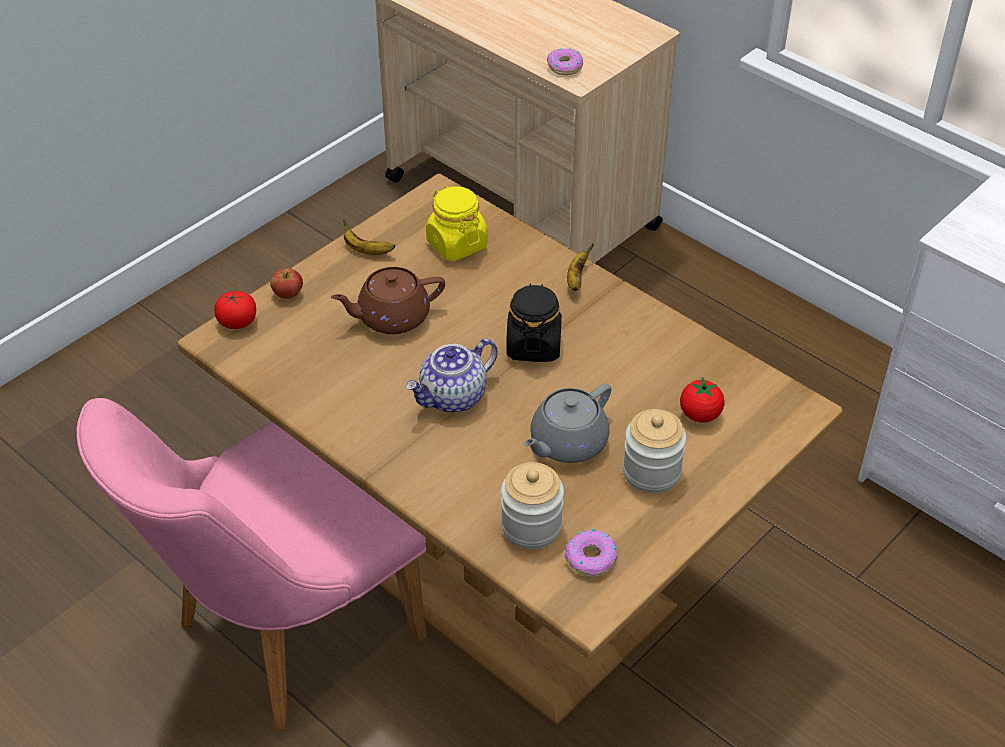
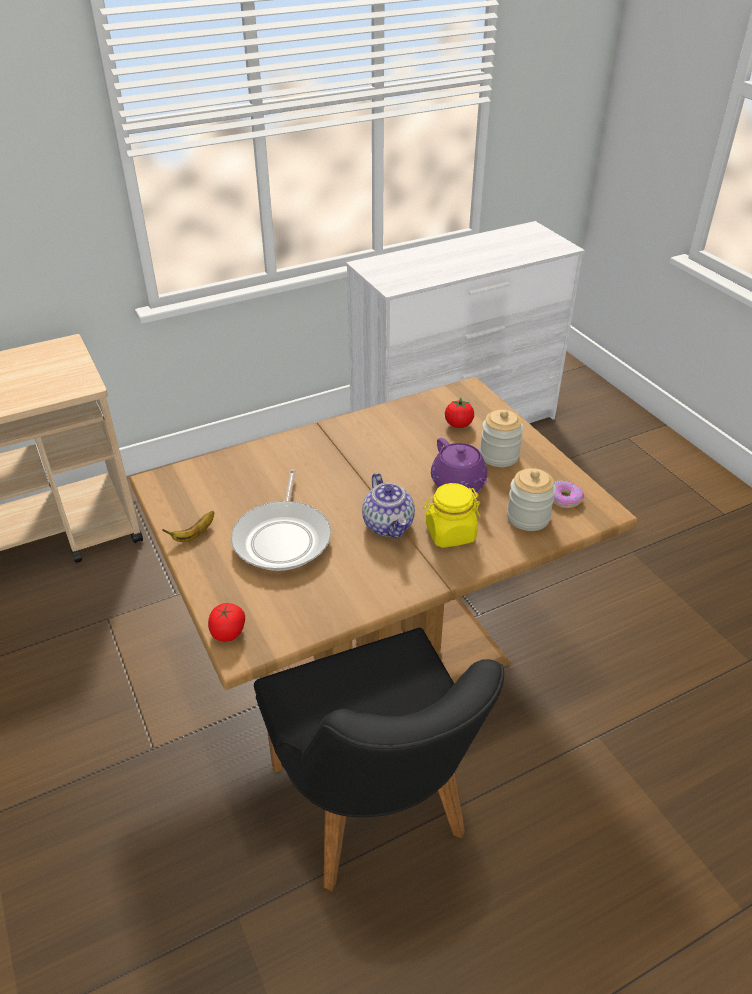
camera: 70 degrees left, 5 degrees down
(279, 638) = (376, 815): pink chair -> black chair
(288, 294) = (214, 592): apple -> none
(391, 317) = (283, 538): brown teapot -> frying pan
(456, 244) = (224, 486): yellow jar -> yellow jar (450, 533)
(533, 345) = (357, 475): black jar -> none
(564, 66) = (64, 388): donut -> none
(567, 443) = (459, 483): grey teapot -> purple teapot
(576, 279) = (302, 440): banana -> none

